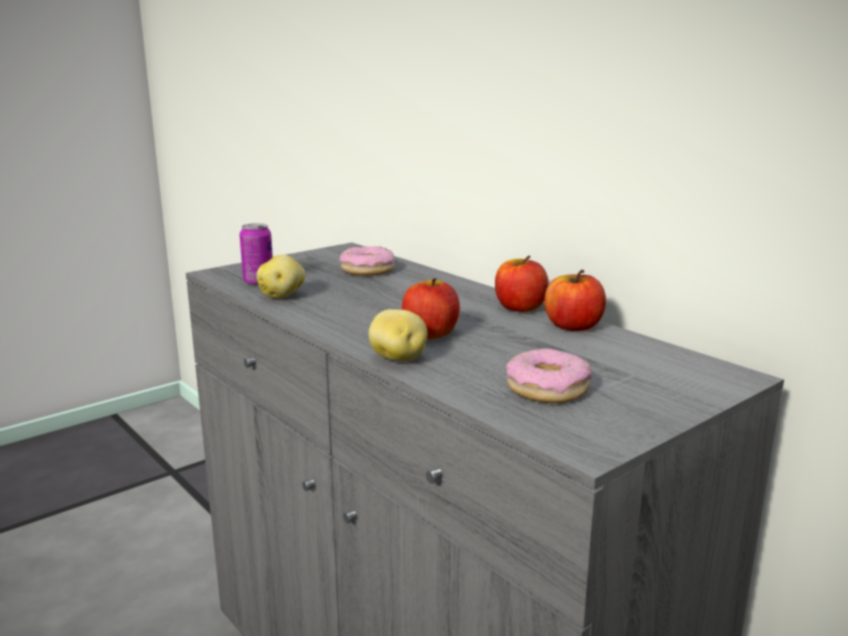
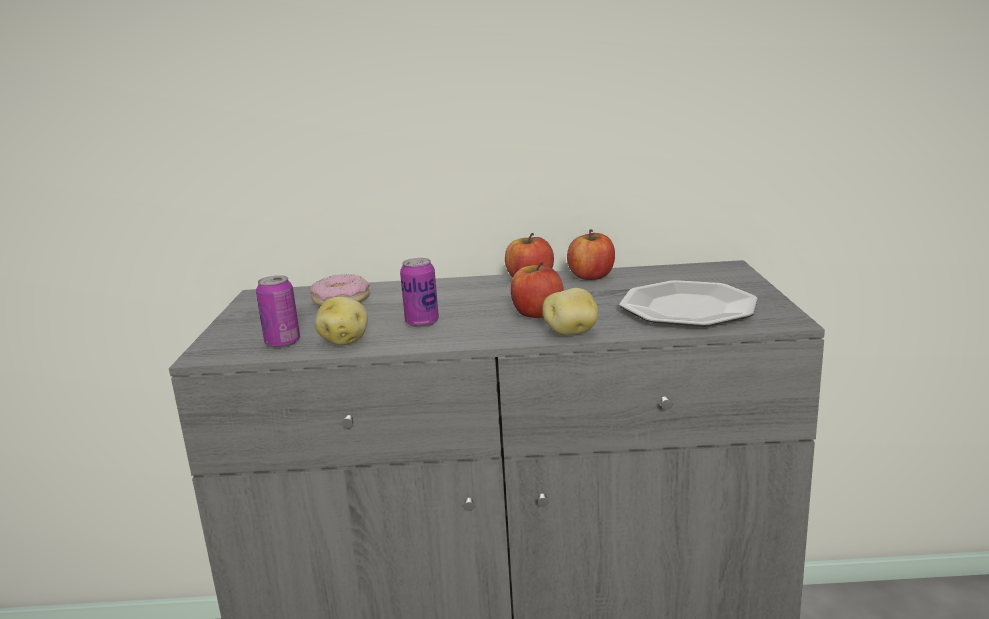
camera: 50 degrees left, 0 degrees up
(351, 305) = (422, 323): none -> can
(547, 389) = (688, 308): donut -> plate

